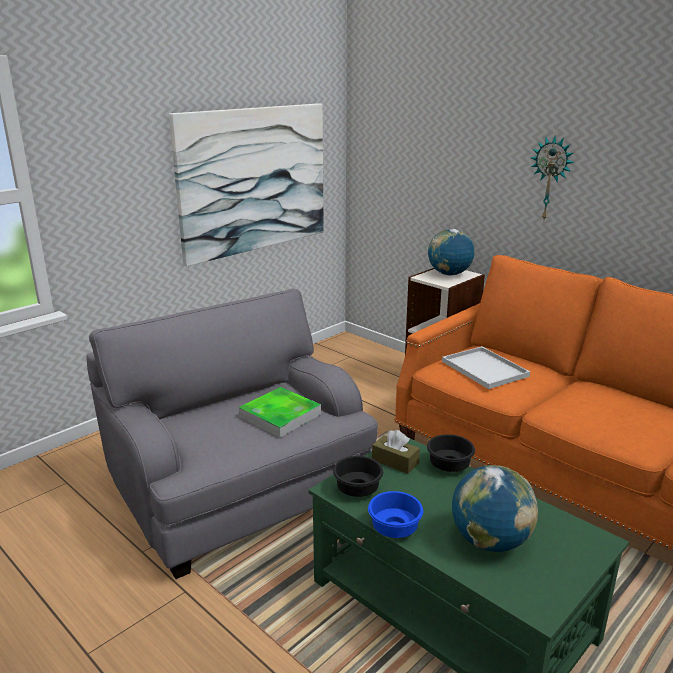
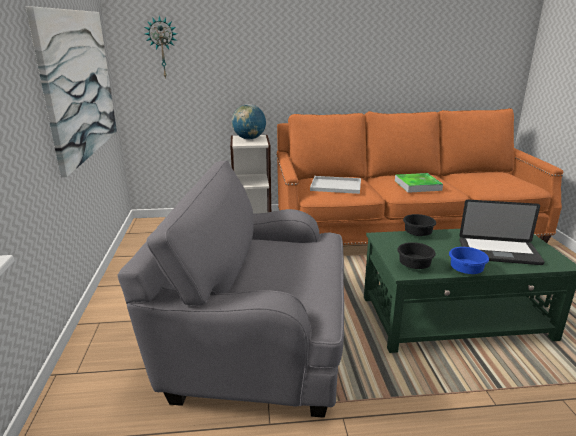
camera: 50 degrees left, 0 degrees up
(280, 415) = (294, 255): tray -> tray (417, 185)
(395, 461) = (396, 245): brown tissue box -> none
(490, 541) = (499, 252): globe -> laptop
(551, 178) = (305, 58): wall clock -> wall clock (162, 47)

